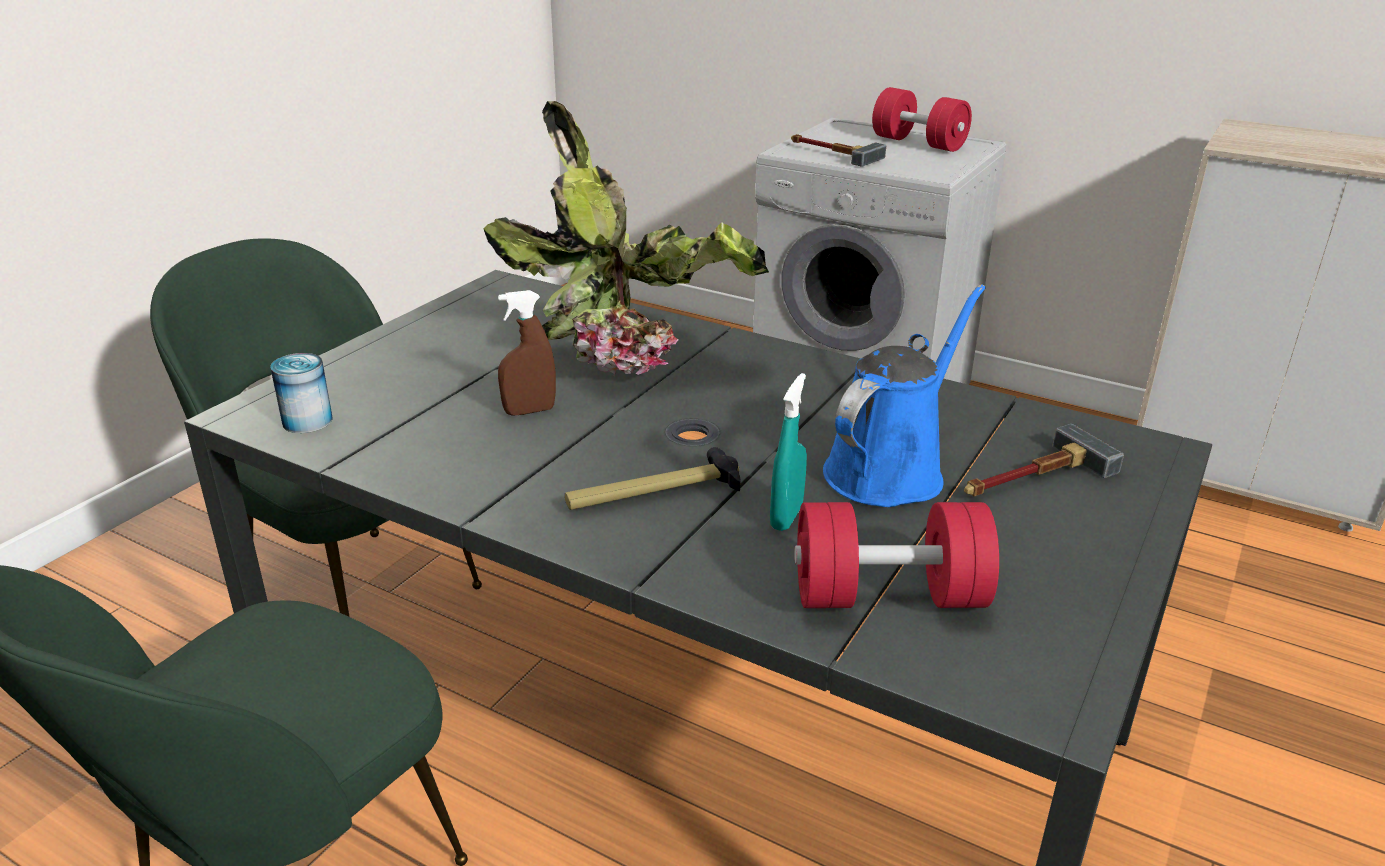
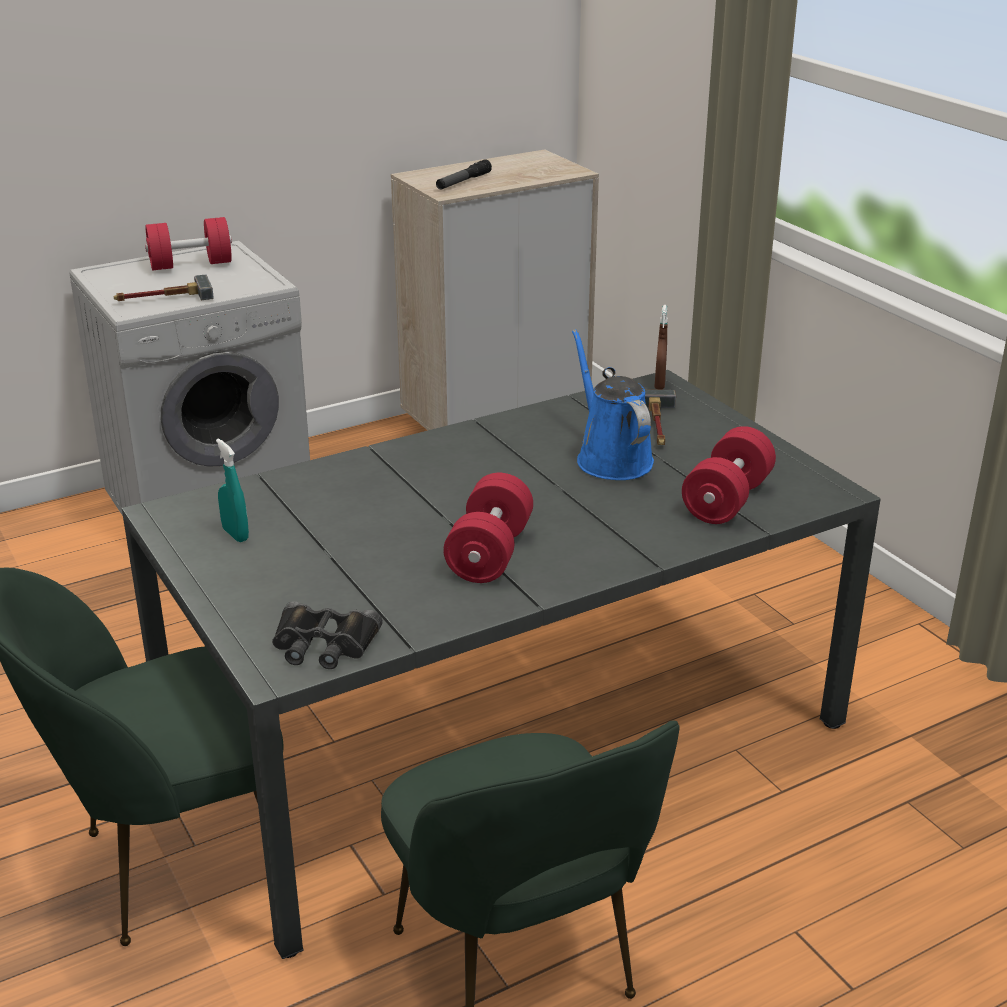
camera: 60 degrees left, 0 degrees up
(307, 421) = (323, 645): can -> black binoculars
(529, 411) = (411, 551): brown spray bottle -> brown spray bottle (659, 384)
(563, 456) = (489, 553): none -> red dumbbell
(634, 358) = (375, 493): potted plant -> none
(654, 495) = (568, 535): hammer -> none
(786, 517) = (631, 503): turquoise spray bottle -> turquoise spray bottle (235, 534)
(1287, 144) = (463, 182): none -> flashlight

